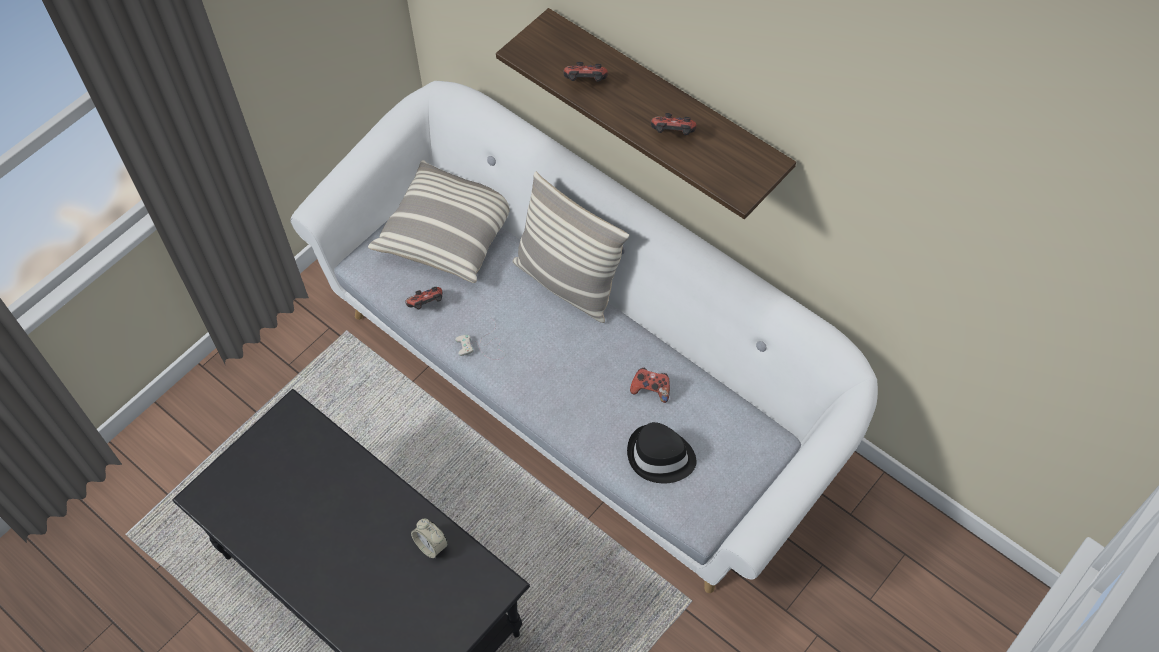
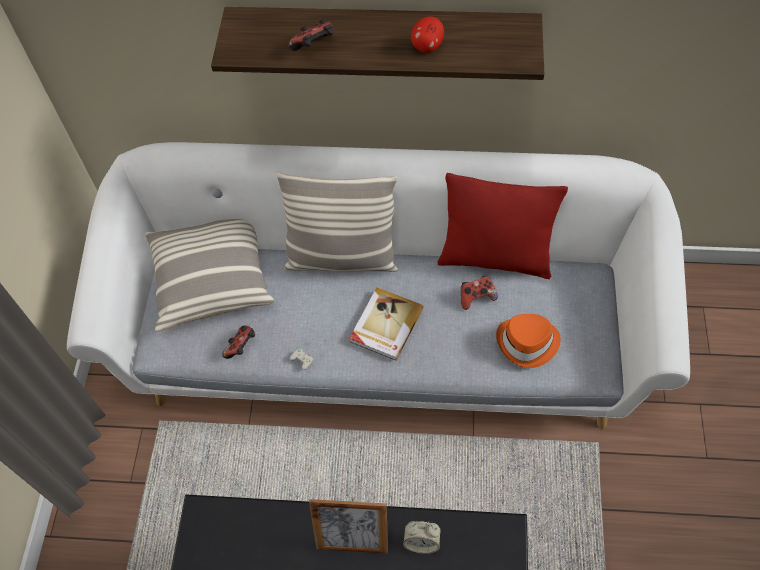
camera: 35 degrees left, 0 degrees up
(382, 507) = (353, 540): none -> picture frame
(554, 362) = (385, 325): none -> book
(660, 456) = (528, 343): black hat -> orange hat
(672, 135) = (427, 47): game controller -> apple
(698, 367) = (495, 258): none -> red pillow

